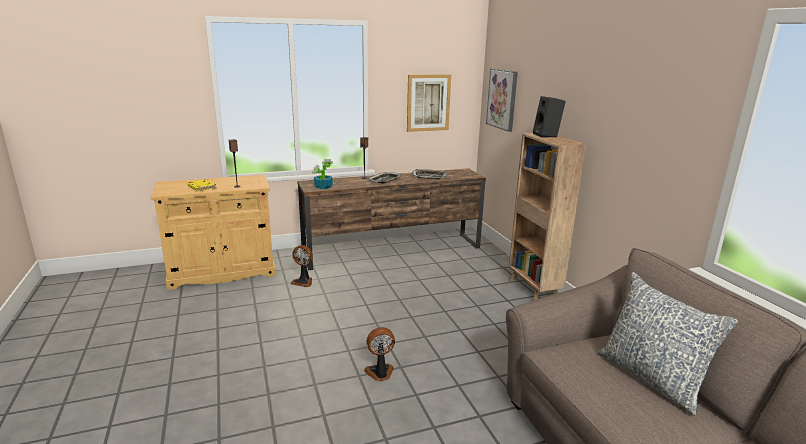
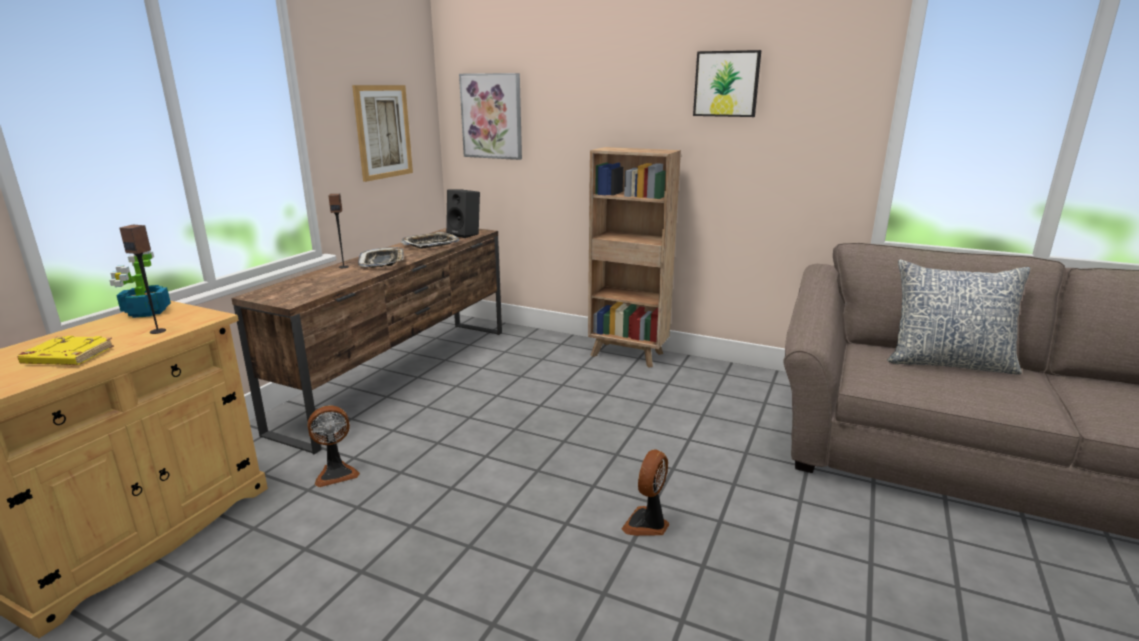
camera: 45 degrees left, 0 degrees up
(323, 187) = (305, 293): potted plant -> potted plant (146, 312)
(547, 135) = (620, 148): black speaker -> black speaker (465, 234)
(622, 96) = (726, 84): none -> picture

